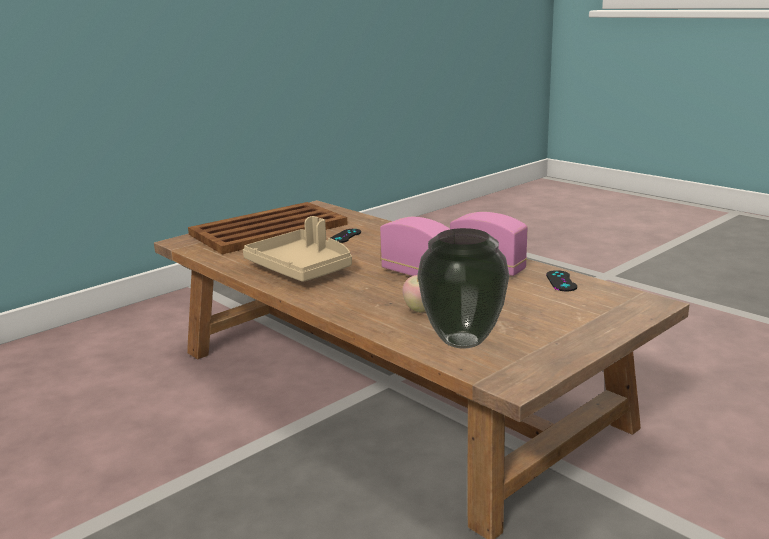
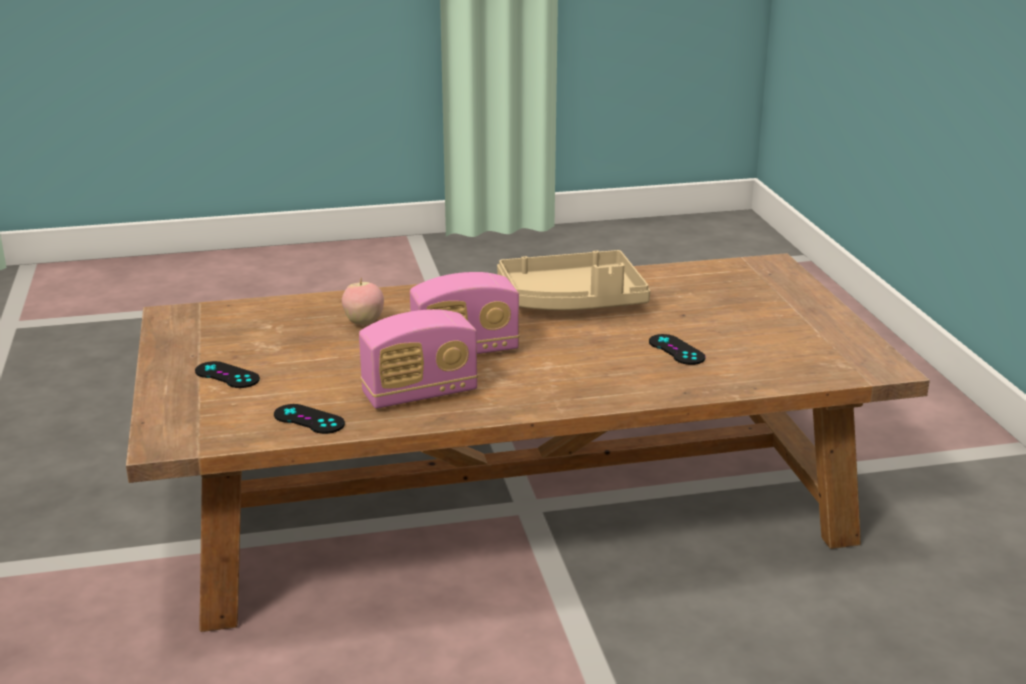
camera: 120 degrees right, 5 degrees up
(267, 229) = (771, 313): brown tray -> none
(464, 341) = (268, 320): vase -> none
(559, 320) = (227, 375): none -> black game controller

